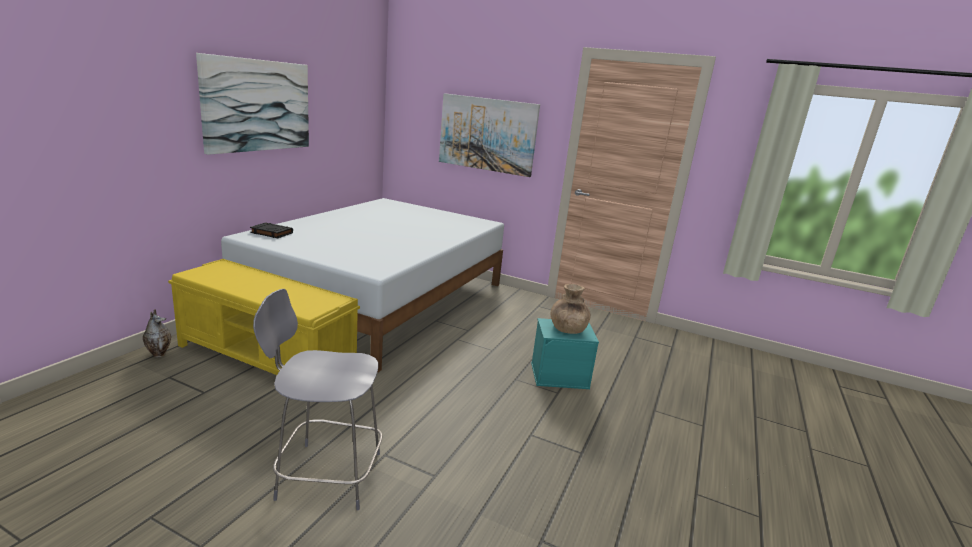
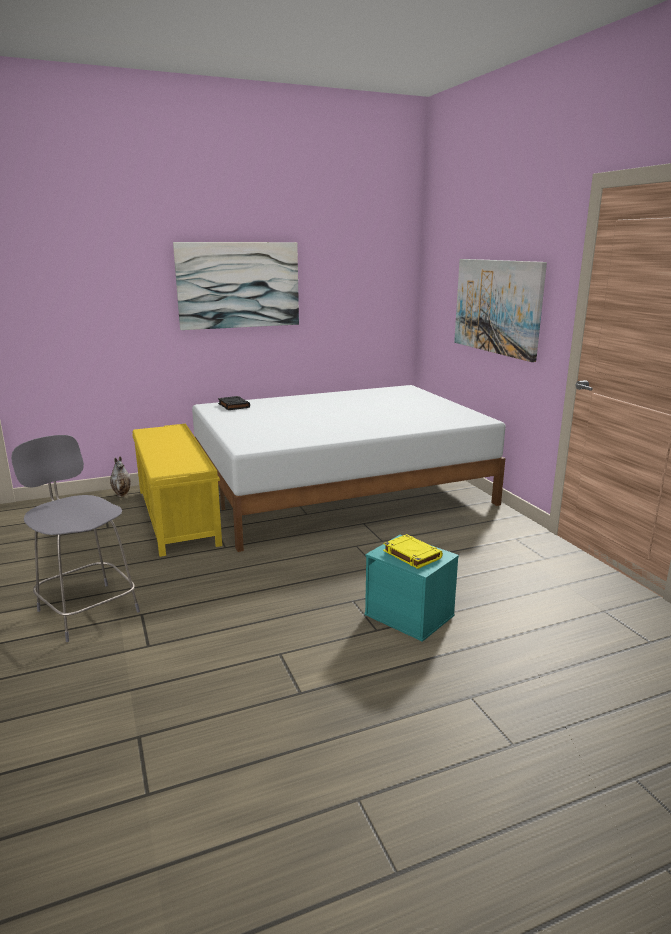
camera: 45 degrees right, 0 degrees up
(567, 329) = (411, 554): brown vase -> yellow book

